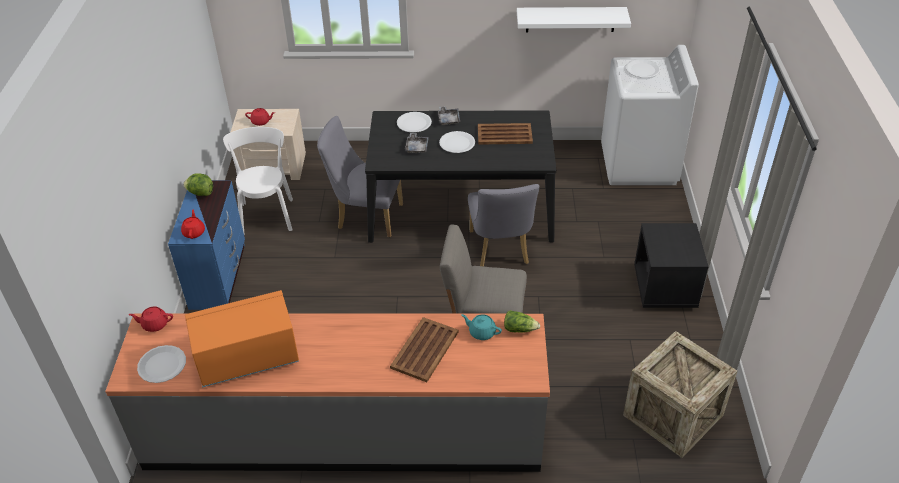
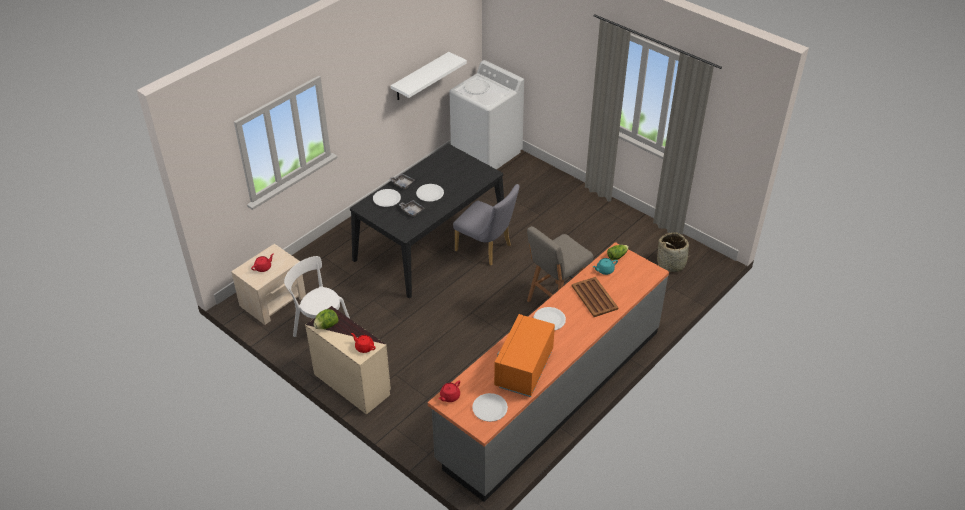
camera: 50 degrees left, 0 degrees up
(219, 276) = (352, 383): blue dresser -> beige dresser
(346, 333) = (549, 320): none -> white plate
(365, 216) = (384, 286): grey chair -> none
(505, 135) = (447, 172): brown tray -> none
(665, 288) = (589, 209): black nightstand -> none
(673, 415) = (671, 264): crate -> basket

